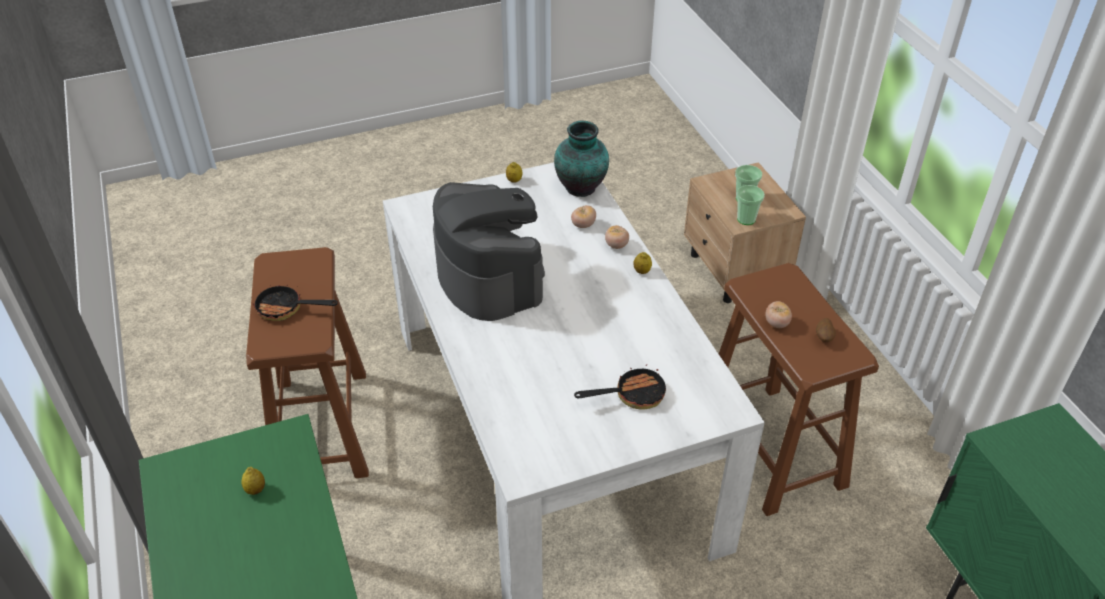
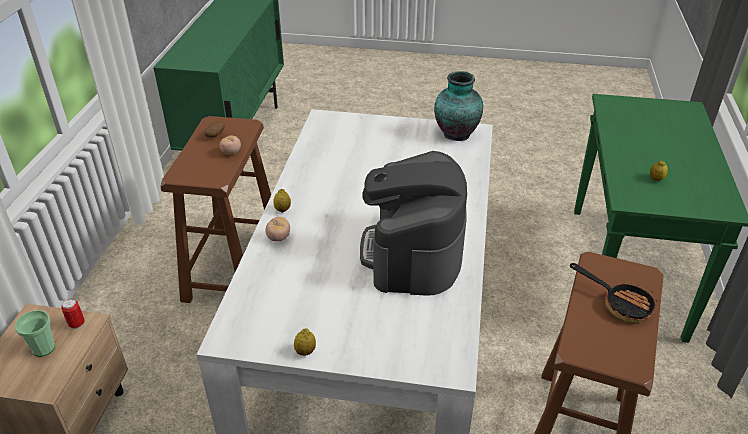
camera: 150 degrees left, 5 degrees down
(581, 188) = (246, 309): vase -> vase (456, 133)
(583, 225) = (286, 268): tomato -> none
(632, 395) = (374, 143): frying pan -> none
(746, 219) = (77, 324): cup -> can

